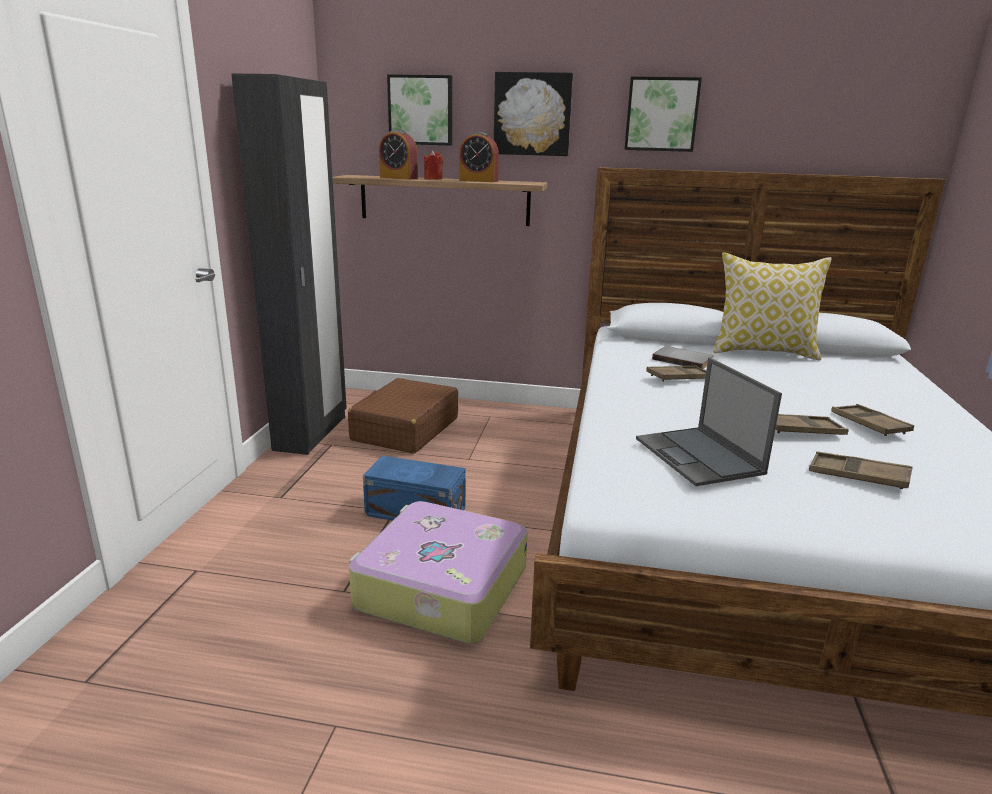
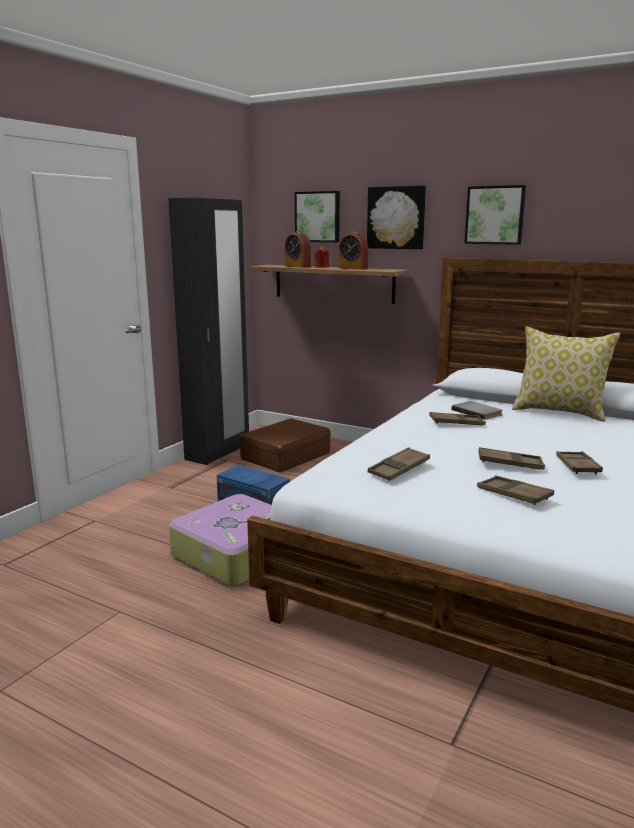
camera: 20 degrees right, 5 degrees down
(699, 456) = (399, 469): laptop -> brown tray

